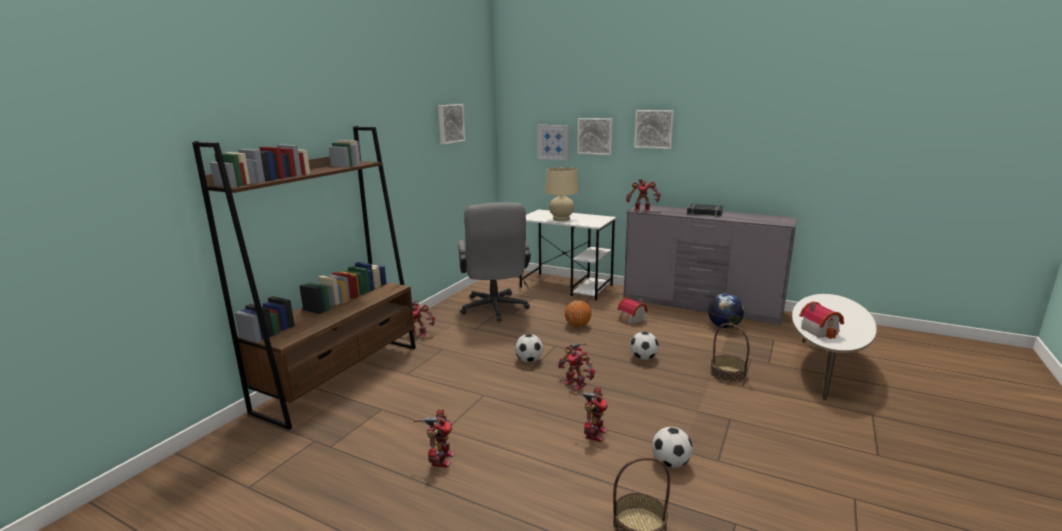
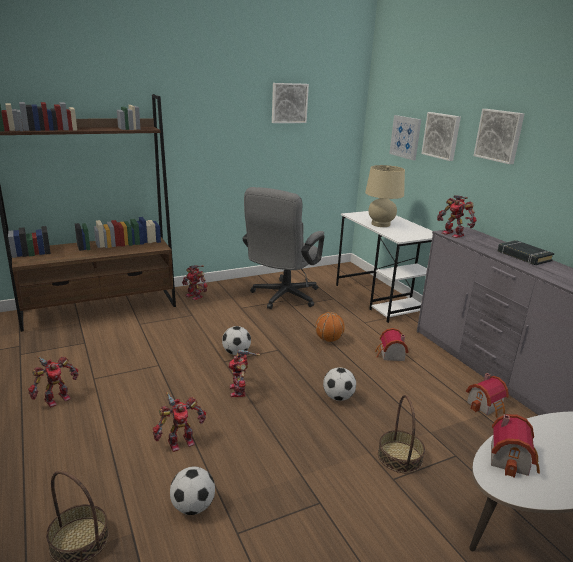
camera: 35 degrees right, 5 degrees up
(724, 326) = (486, 405): globe -> toy house

